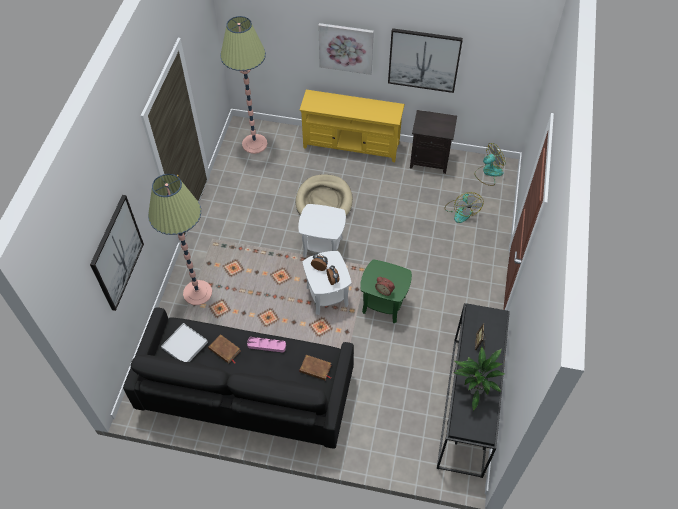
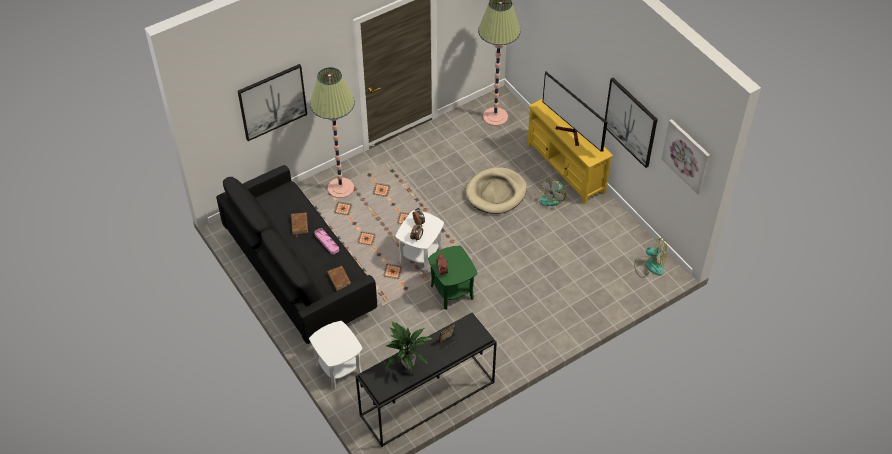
camera: 45 degrees right, 5 degrees down
(184, 345) = (280, 203): white tray -> none
(322, 247) = (457, 222): white side table -> white side table (338, 369)
(346, 48) = (582, 74): picture -> picture (686, 156)
(357, 109) = (572, 134): none -> television
(430, 159) = (614, 222): black nightstand -> none
(461, 211) = (591, 276): fan -> fan (553, 198)

